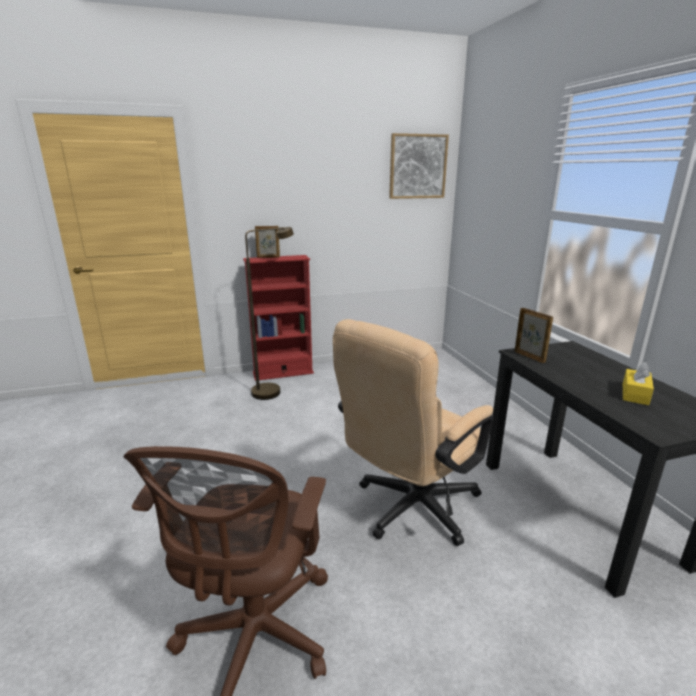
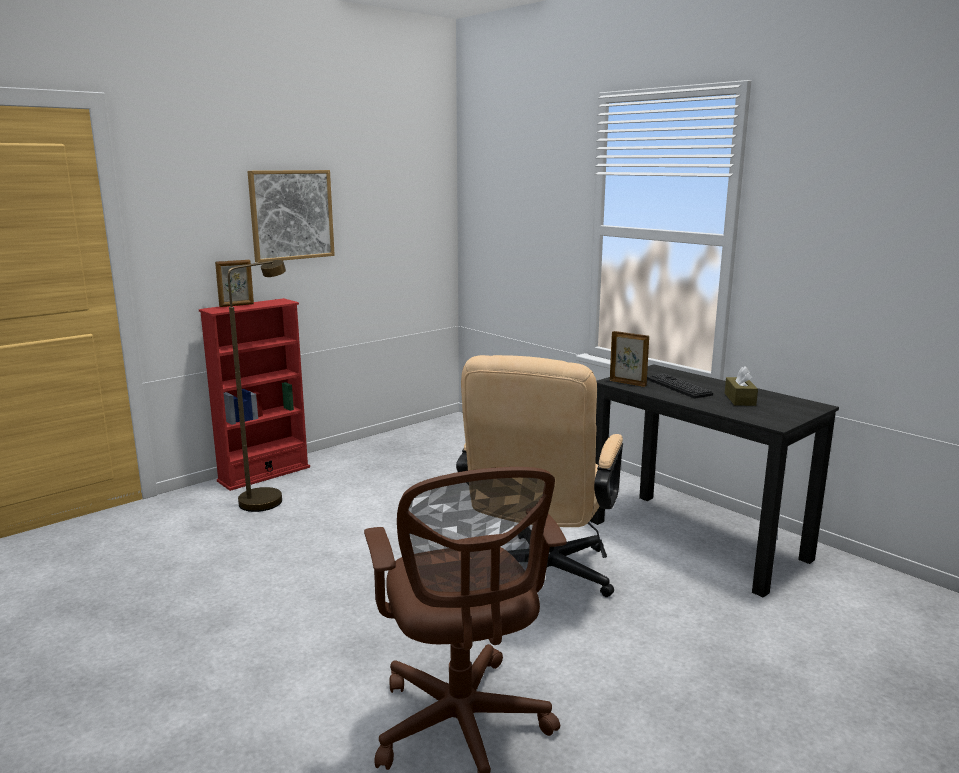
camera: 25 degrees left, 5 degrees down
(417, 166) = (413, 175): picture -> picture (291, 215)
(577, 369) = (678, 387): none -> keyboard
(635, 394) = (739, 399): yellow tissue box -> brown tissue box

